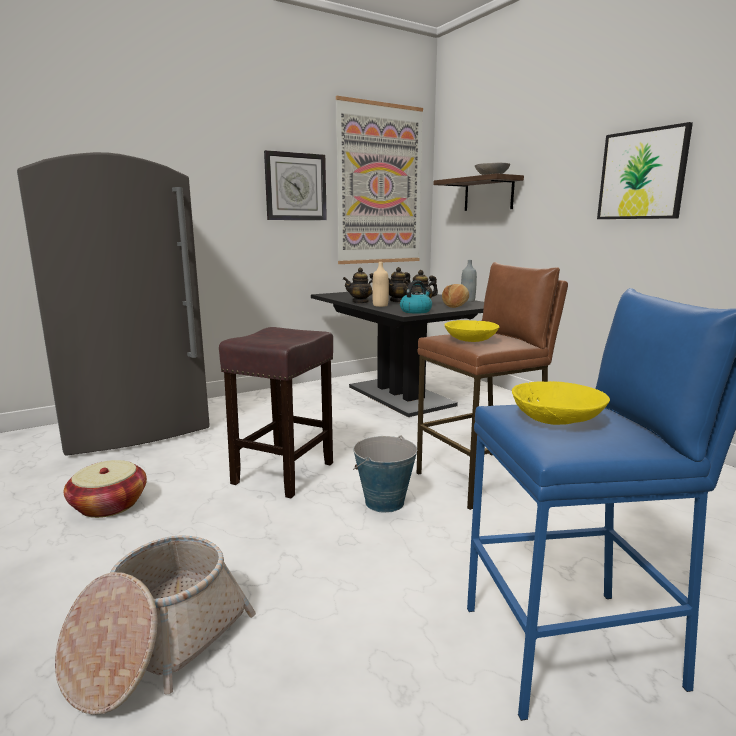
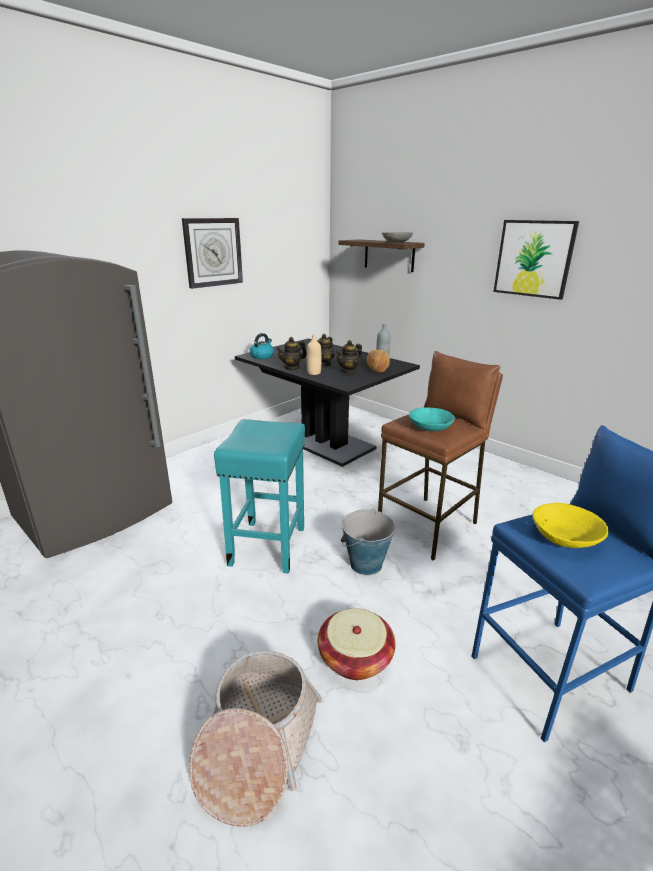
camera: 15 degrees left, 10 degrees up
(109, 505) = (127, 610): basket -> basket (355, 657)
(284, 472) = (268, 545): brown stool -> turquoise stool
(380, 185) = (286, 243): picture -> none
(416, 311) = (352, 381): kettle -> kettle (262, 356)
(470, 340) = (430, 428): yellow bowl -> turquoise bowl

